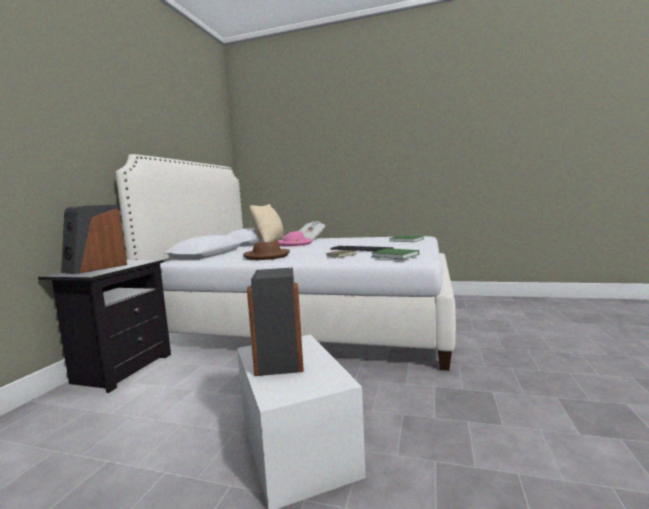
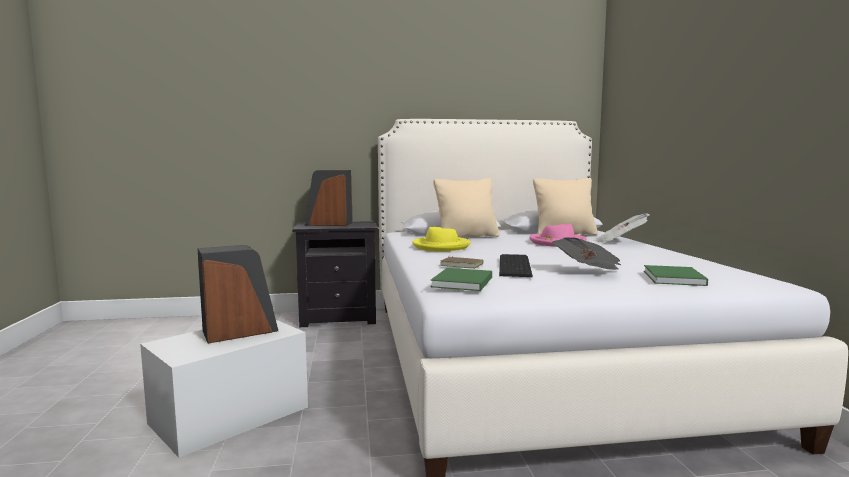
camera: 65 degrees right, 0 degrees up
(238, 252) = (466, 237): none -> beige pillow
(266, 256) = (441, 246): brown hat -> yellow hat
(383, 245) = (588, 273): none -> newspaper

